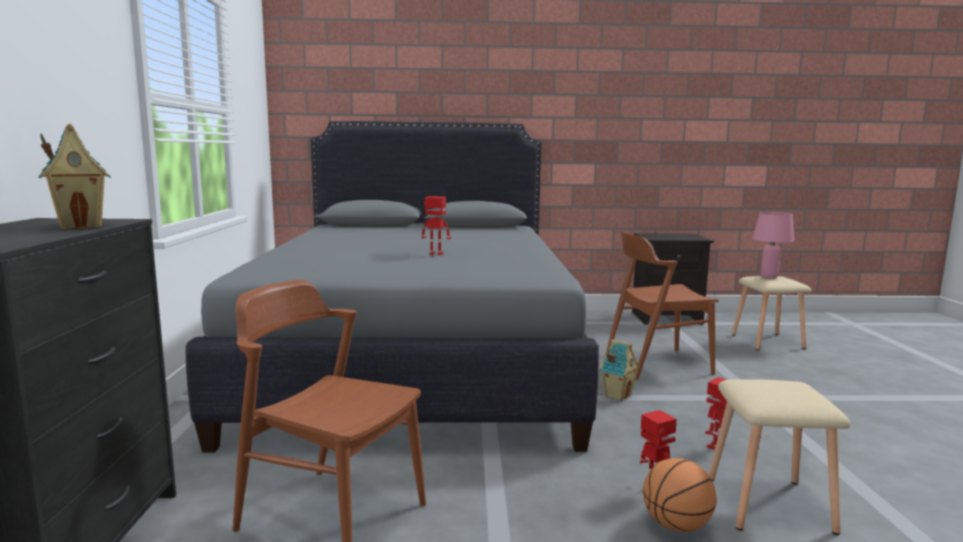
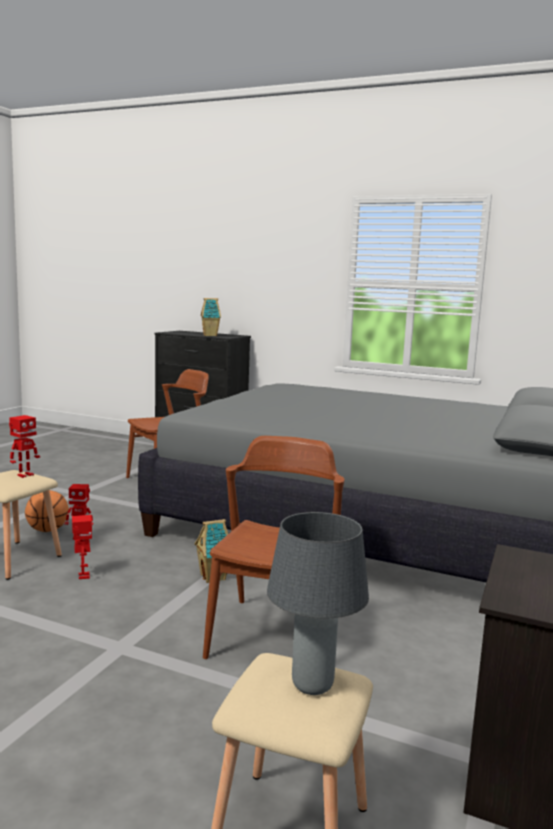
camera: 115 degrees right, 0 degrees up
(435, 254) = (317, 409): toy robot -> toy robot (24, 475)
(769, 277) = (311, 685): pink table lamp -> grey table lamp

